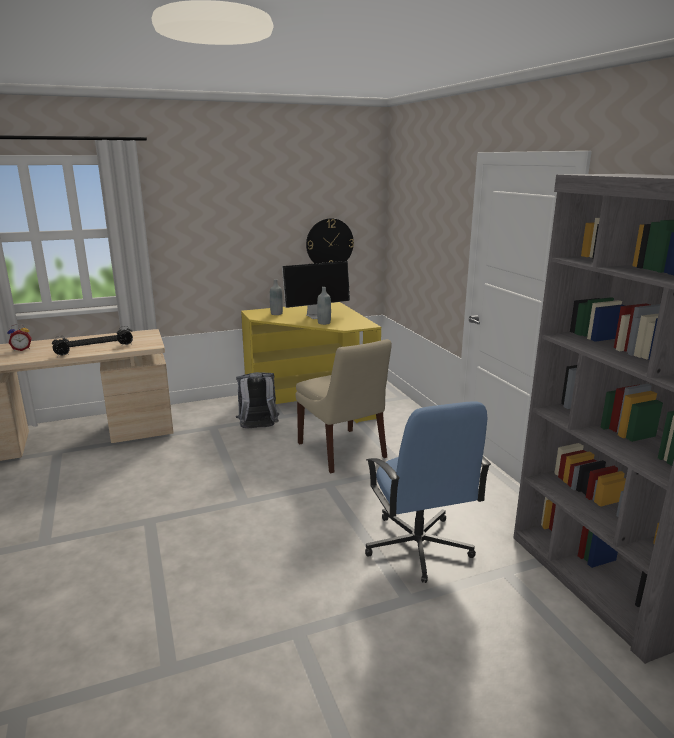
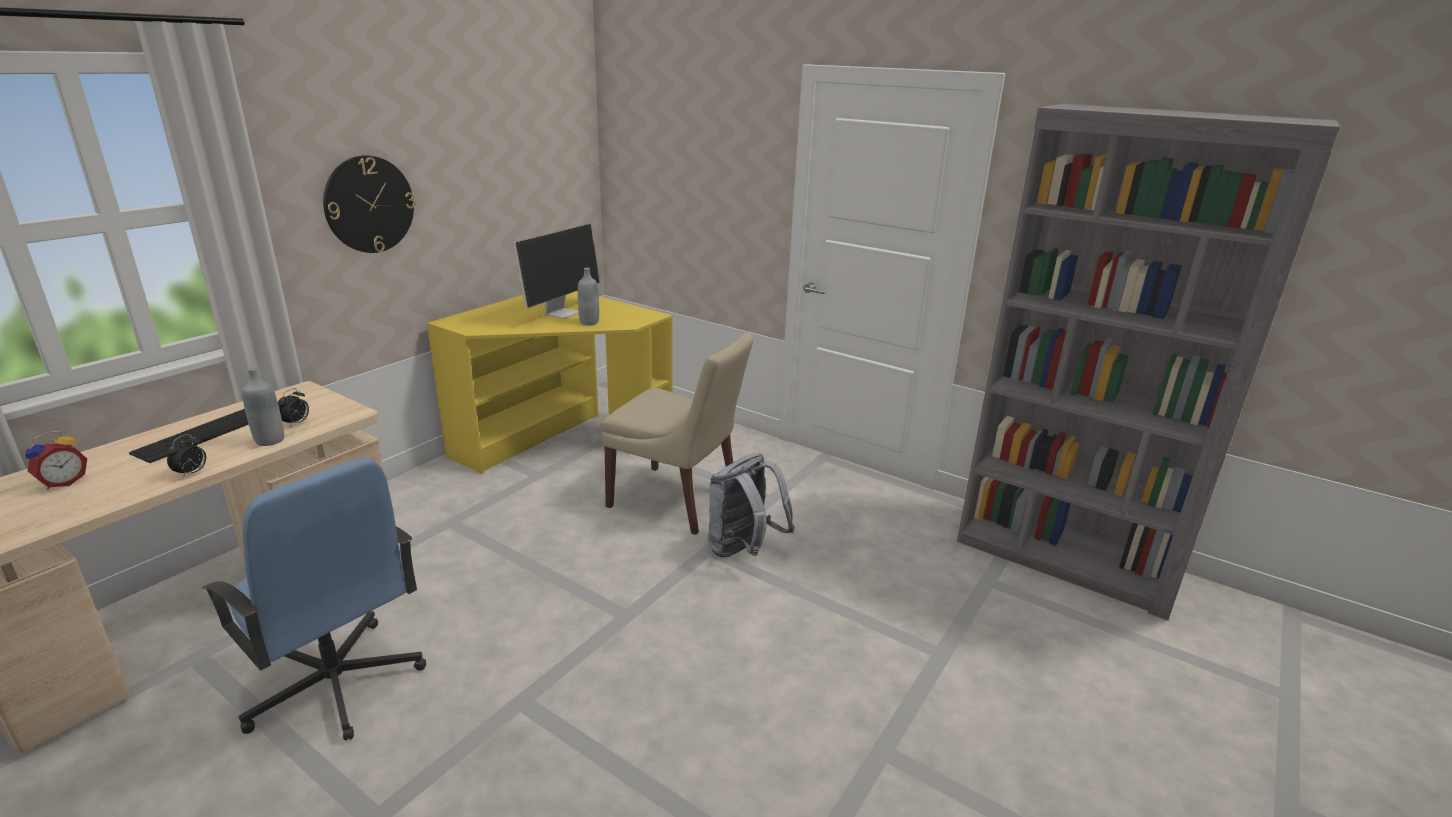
camera: 35 degrees left, 5 degrees up
(258, 428) = (524, 503): grey backpack -> grey backpack (743, 550)
(276, 313) = (495, 319): grey bottle -> grey bottle (270, 440)
(329, 243) = (536, 198): wall clock -> wall clock (369, 204)
(418, 547) = (886, 589): blue office chair -> blue office chair (335, 684)

